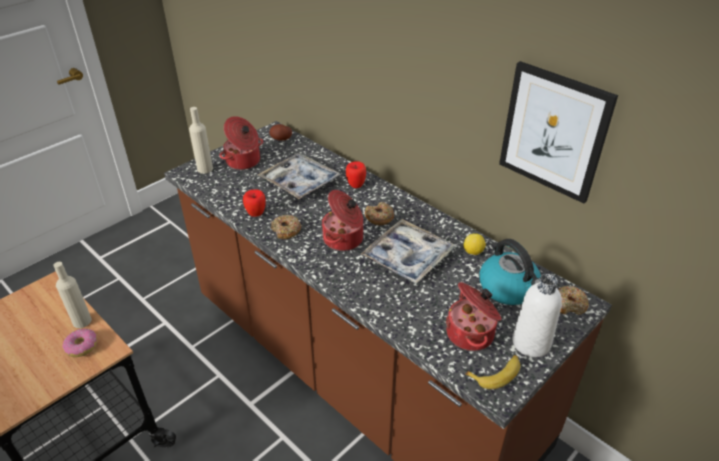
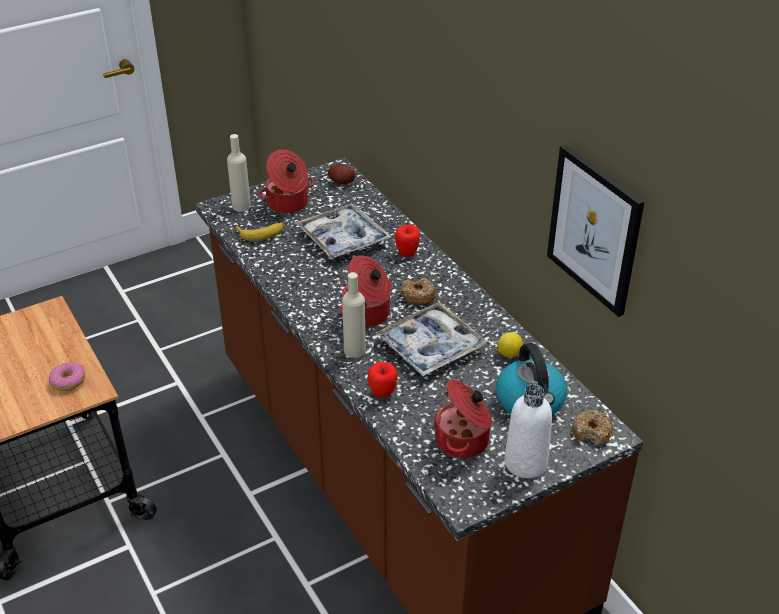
camera: 15 degrees right, 0 degrees up
(82, 321) = (74, 355): beige bottle -> beige bottle (354, 350)
(256, 214) = (280, 269): apple -> apple (382, 394)
(286, 231) = (306, 293): donut -> none
(496, 374) = (471, 485): banana -> banana (261, 233)

